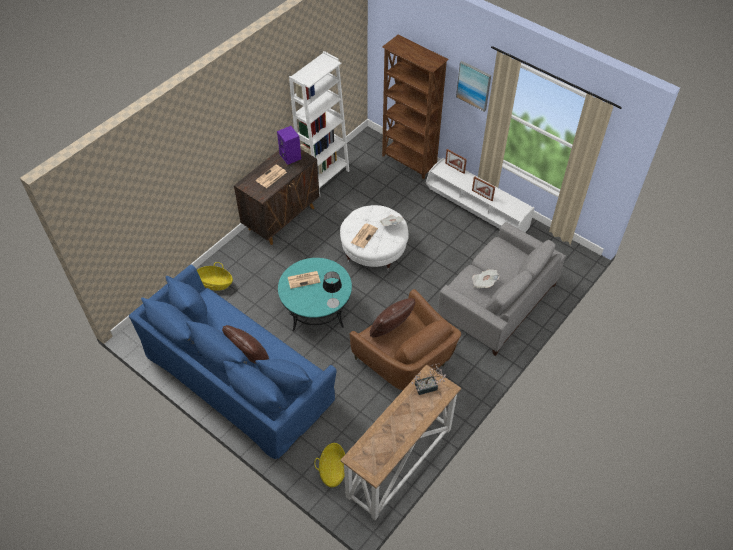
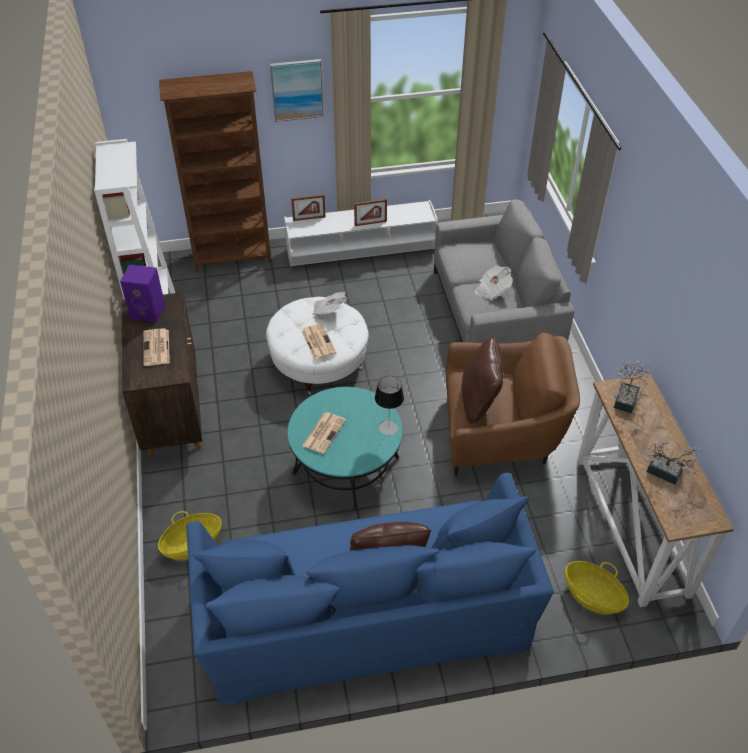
camera: 50 degrees left, 5 degrees down
(388, 435) = (668, 473): none -> potted plant

